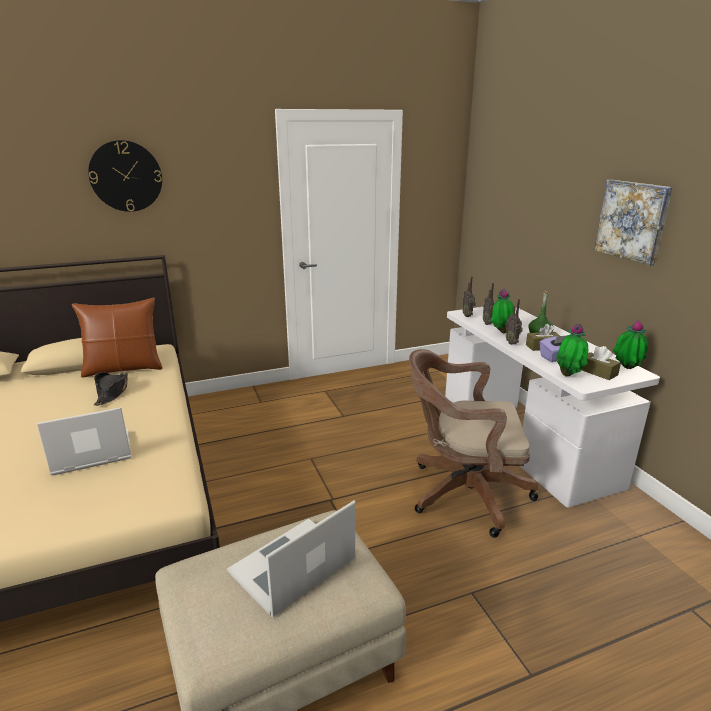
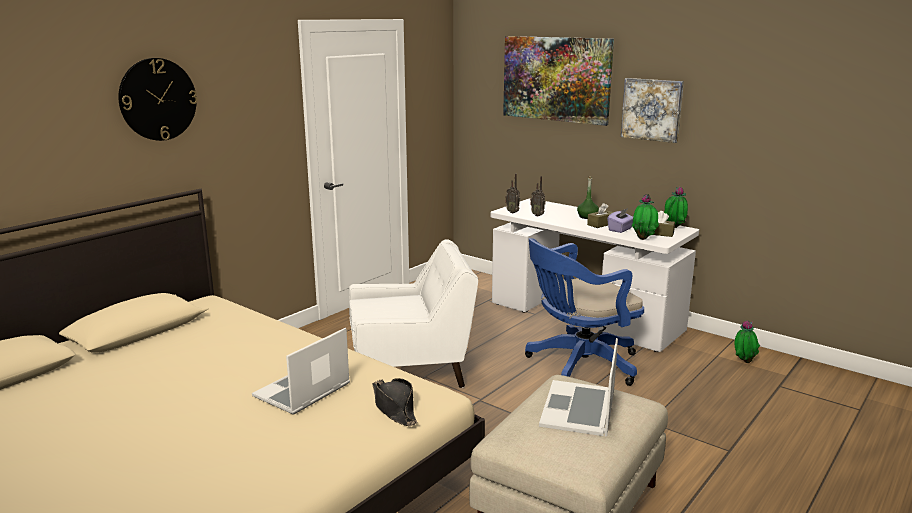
camera: 30 degrees left, 5 degrees down
(112, 393) = (230, 345): black hat -> black hat (394, 408)
(124, 369) = (203, 324): brown pillow -> none
(307, 448) = (411, 370): none -> white armchair
(462, 493) = (578, 365): brown office chair -> blue office chair
(501, 332) = (557, 219): potted plant -> potted plant (743, 361)
(512, 343) = (576, 225): radio -> none
(545, 177) = (556, 79): none -> picture

